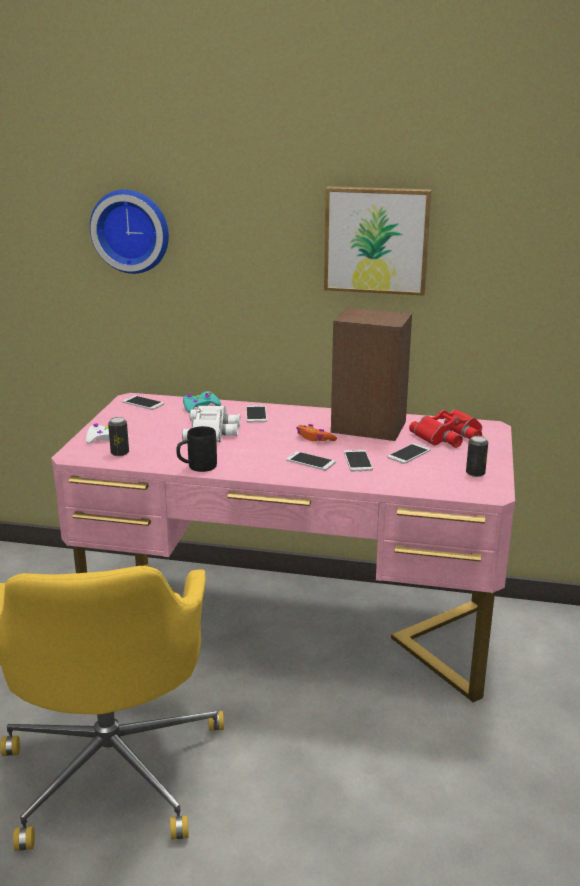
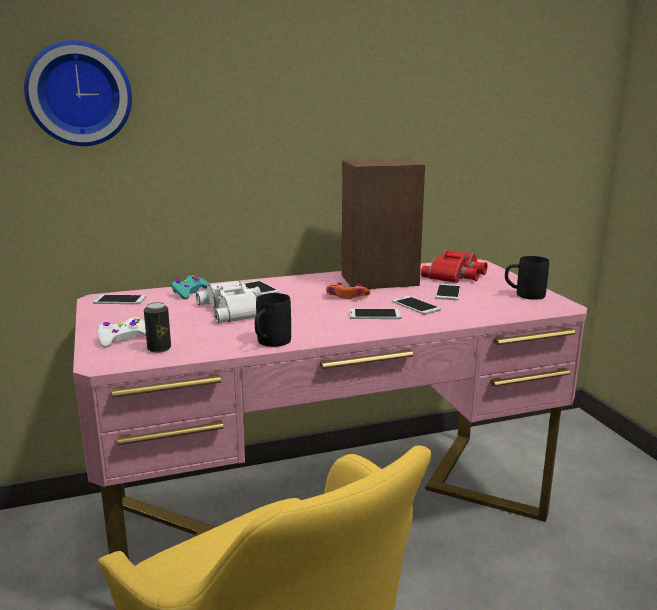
camera: 30 degrees left, 5 degrees down
(377, 240) = (357, 90): picture -> none
(475, 473) = (524, 295): can -> black mug

